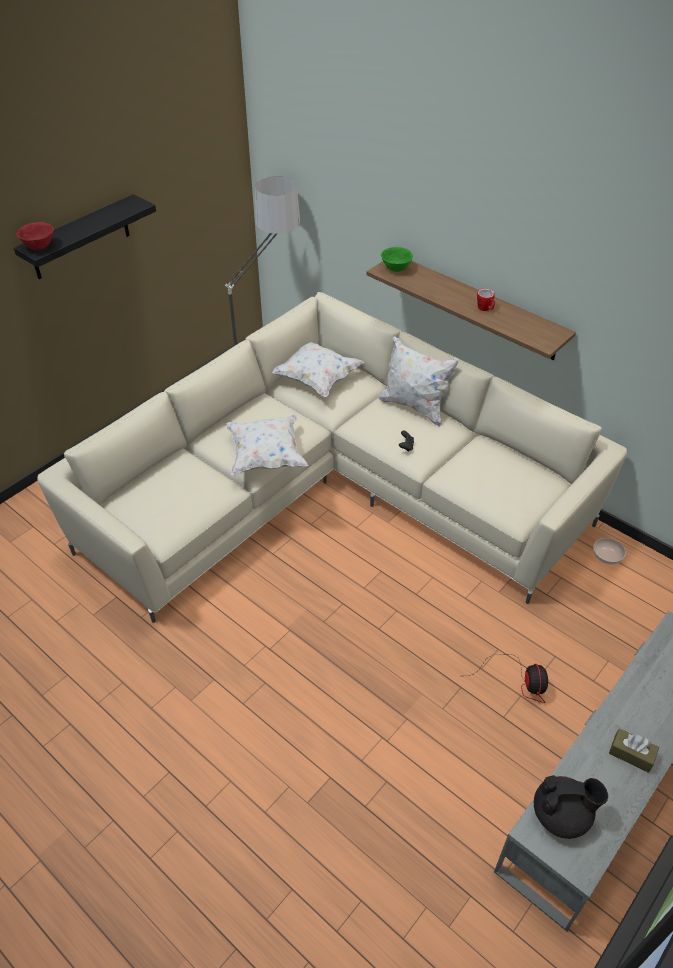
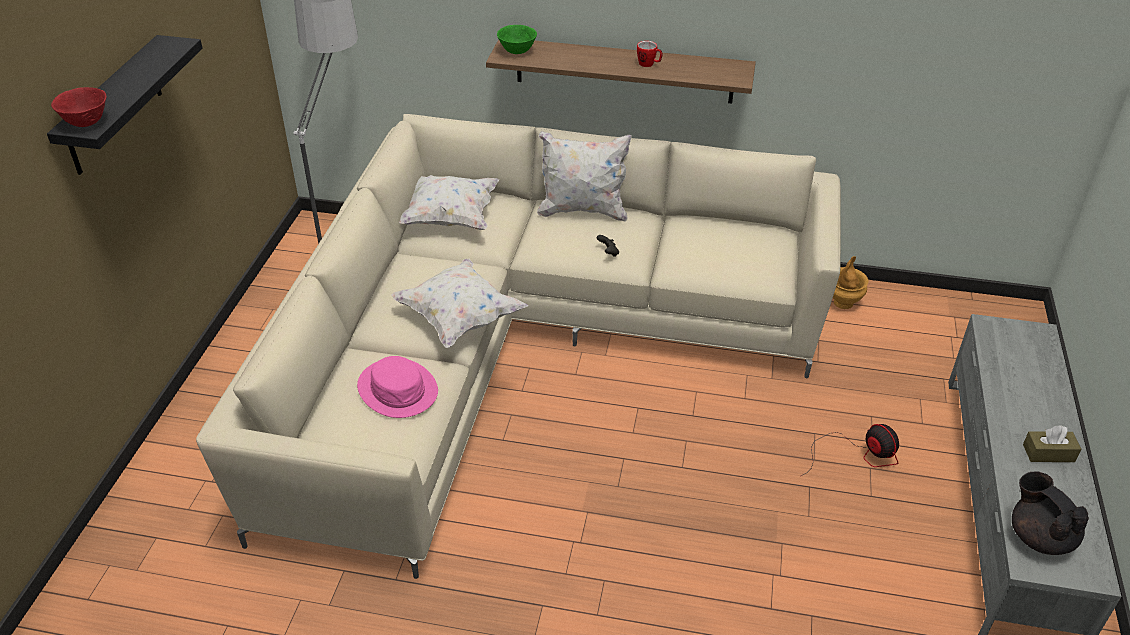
camera: 30 degrees left, 5 degrees down
(189, 491) = (398, 389): none -> pink hat
(562, 815) = (1039, 536): black teapot -> black teapot turned 90 degrees counterclockwise
(607, 555) = (843, 302): bowl -> brown vase

